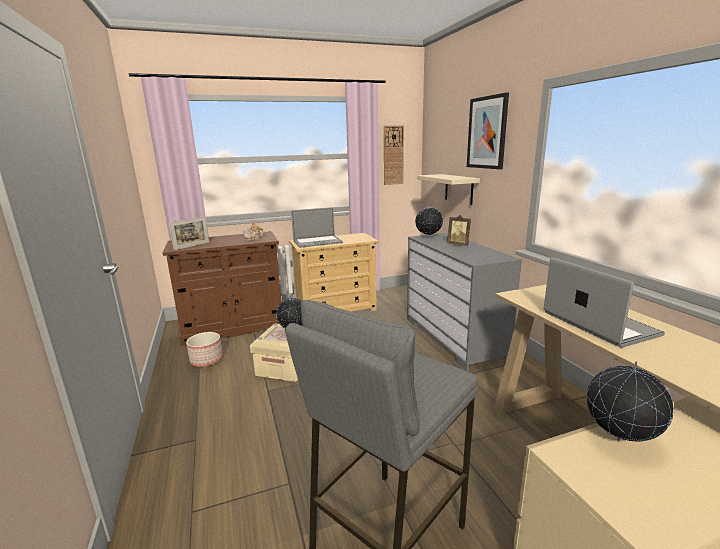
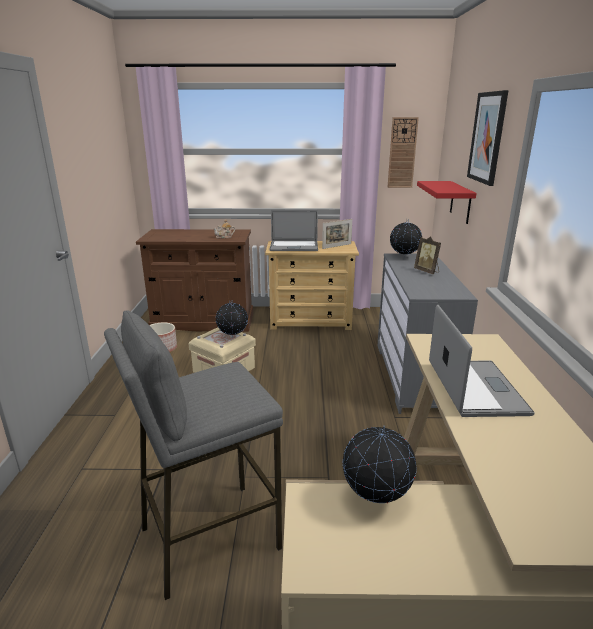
camera: 20 degrees right, 5 degrees up
(192, 246) = (164, 238): picture frame -> picture frame (337, 246)
(459, 189) = (460, 202): beige shelf -> red shelf

